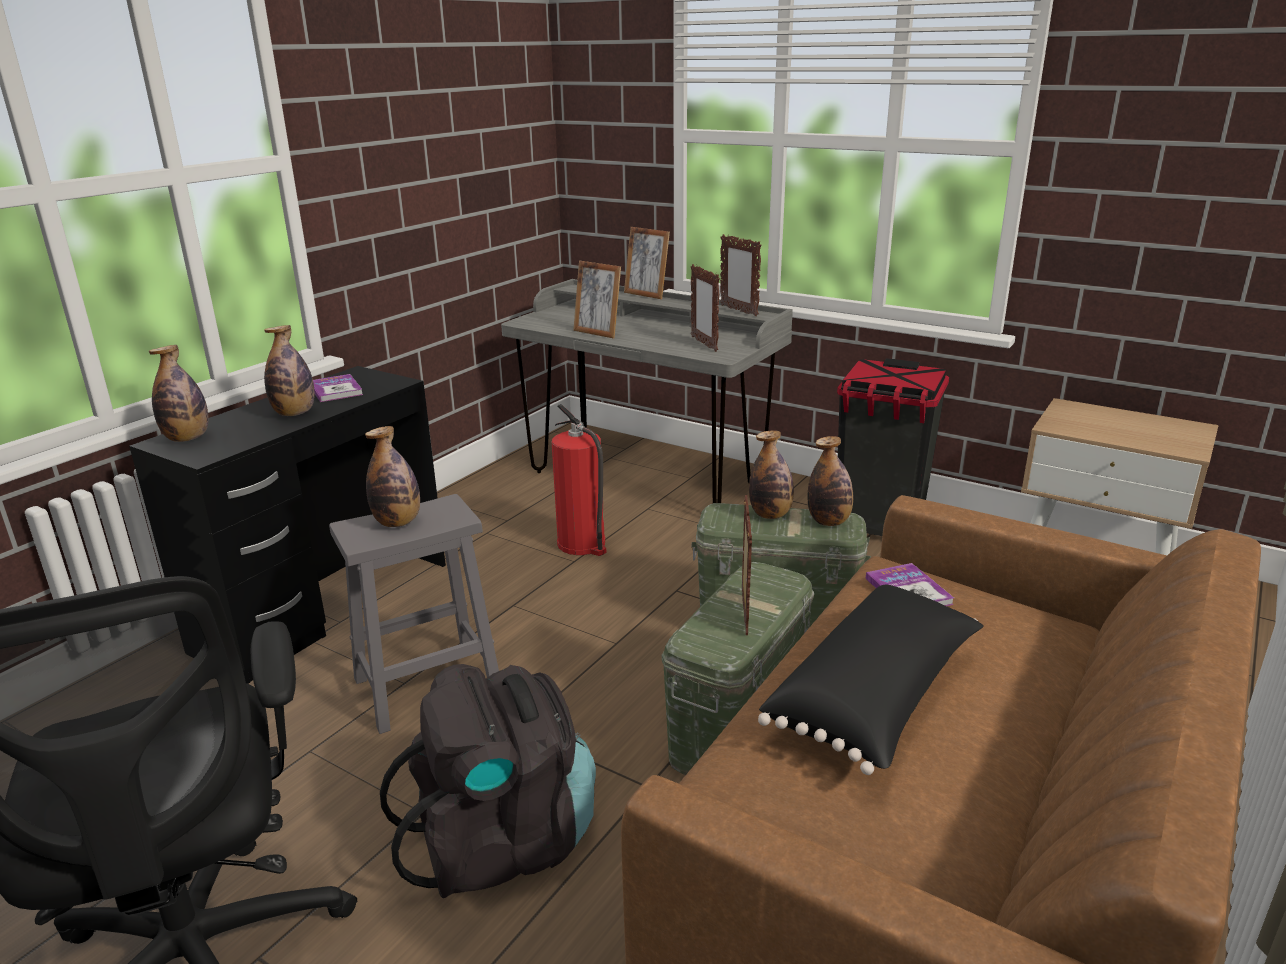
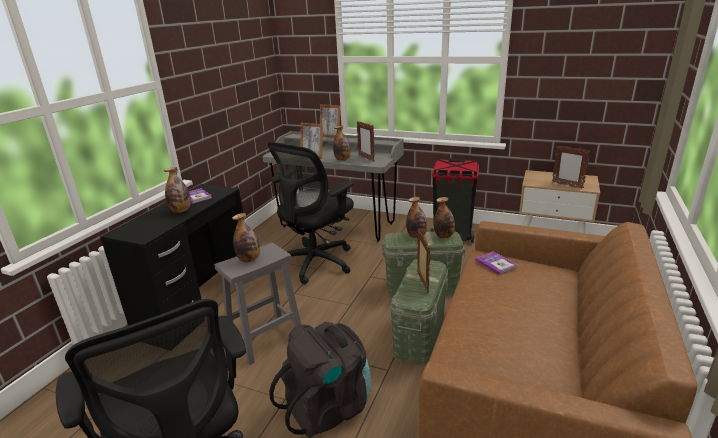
camera: 10 degrees left, 0 degrees up
(187, 438) = (130, 229): bottle -> bottle (342, 160)
(582, 544) = (318, 259): fire extinguisher -> black office chair
(738, 310) = (378, 141): picture frame -> picture frame (567, 185)
(877, 698) = (501, 313): black pillow -> none

